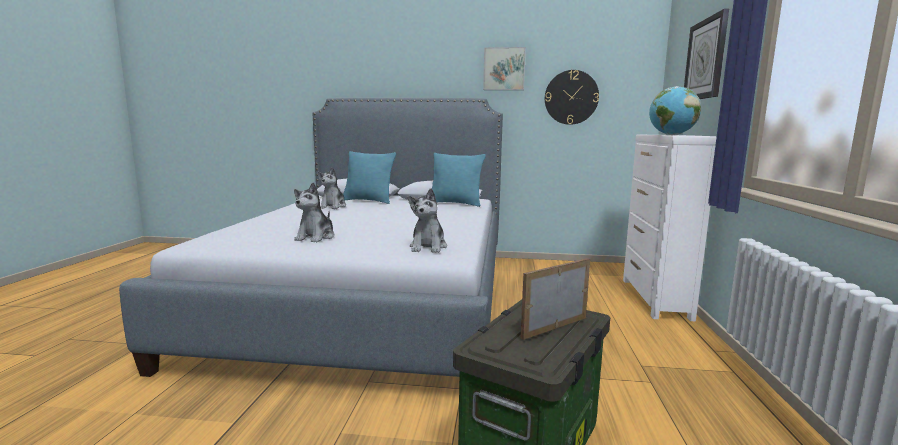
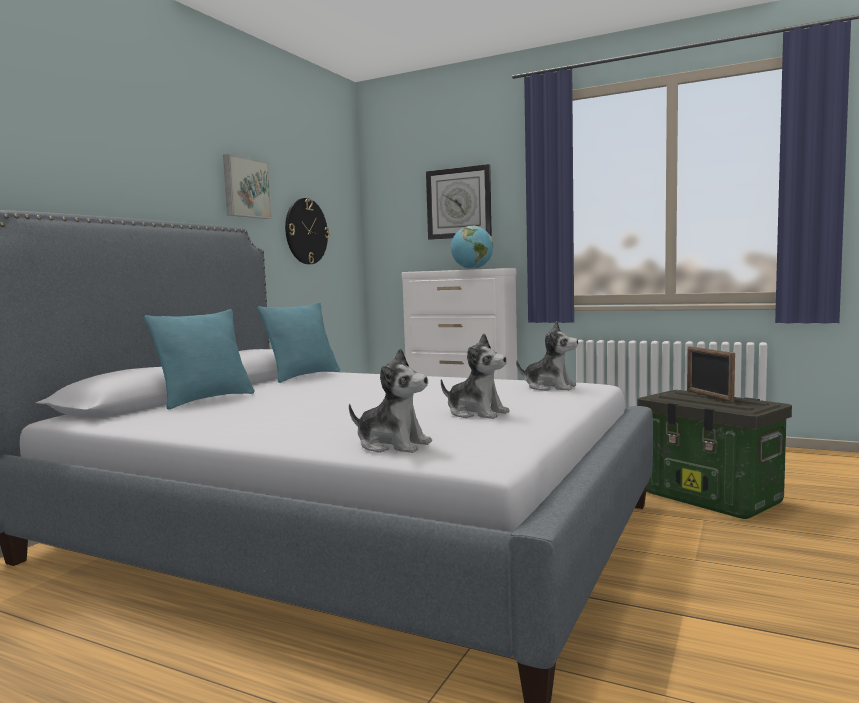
camera: 70 degrees left, 5 degrees down
(333, 206) = (229, 412): plush toy -> plush toy (393, 445)

